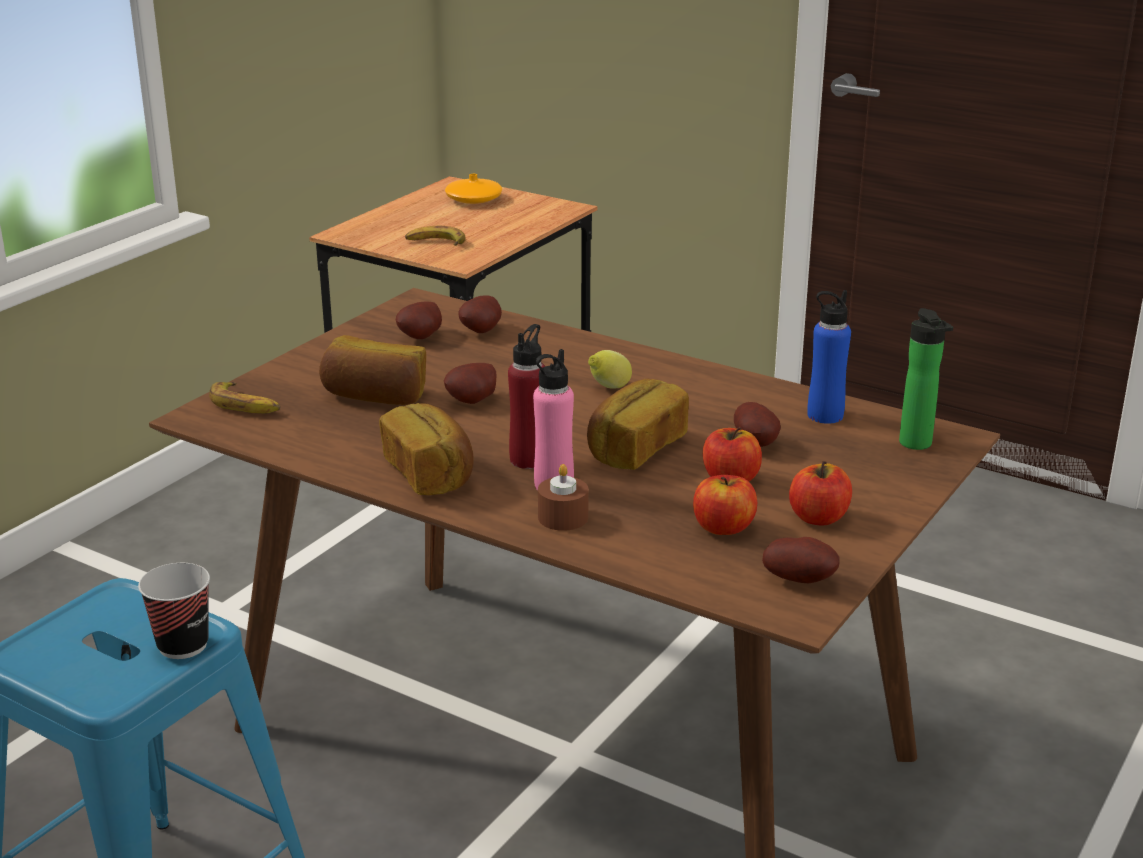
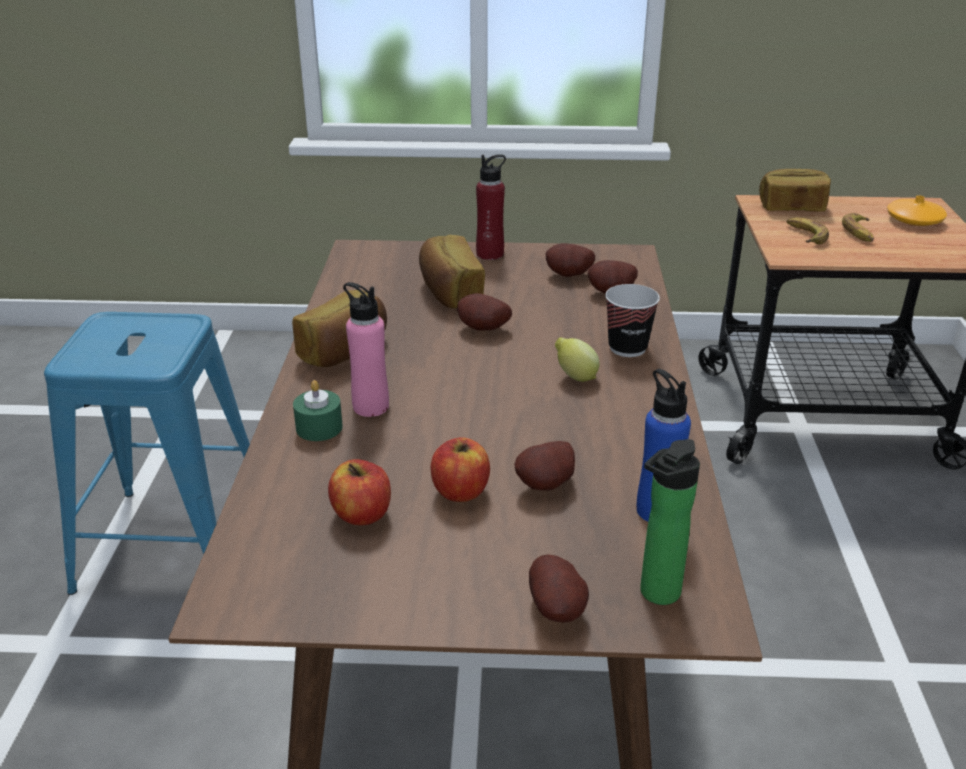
camera: 60 degrees right, 5 degrees up
(183, 645) = (138, 364): cup -> cup (627, 348)
(245, 405) = (387, 257): banana -> banana (859, 233)
(529, 459) = (405, 382): red bottle -> red bottle (490, 254)
(563, 517) = (319, 427): brown candle -> green candle
(635, 448) = (473, 424): bread -> bread (792, 207)
(801, 580) = (290, 590): potato -> potato (558, 610)
(818, 518) = (426, 567): apple -> none

